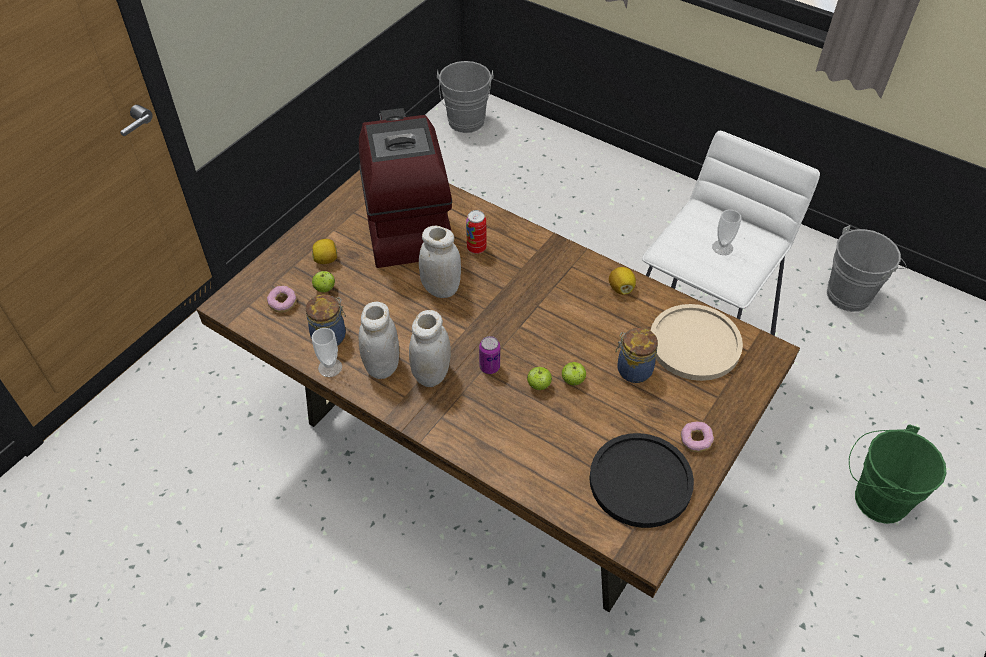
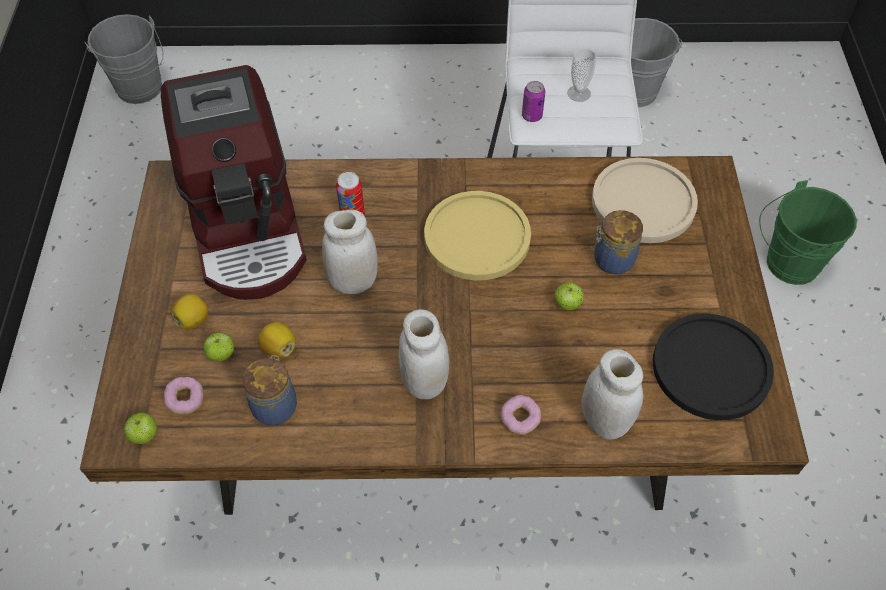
camera: 35 degrees left, 5 degrees up
(330, 367) = (306, 441): cup -> none
(382, 366) = (363, 405): white jar -> white jar (604, 421)
(405, 222) = (249, 229): coffee machine -> coffee machine turned 150 degrees counterclockwise
(489, 367) = (475, 338): can -> can (532, 116)
(539, 385) = (540, 329): apple -> apple (145, 435)
(549, 304) = (477, 237): none -> yellow plate
(621, 288) = (532, 183): lemon -> lemon (279, 348)
(695, 441) = (723, 297): donut -> donut (520, 419)

